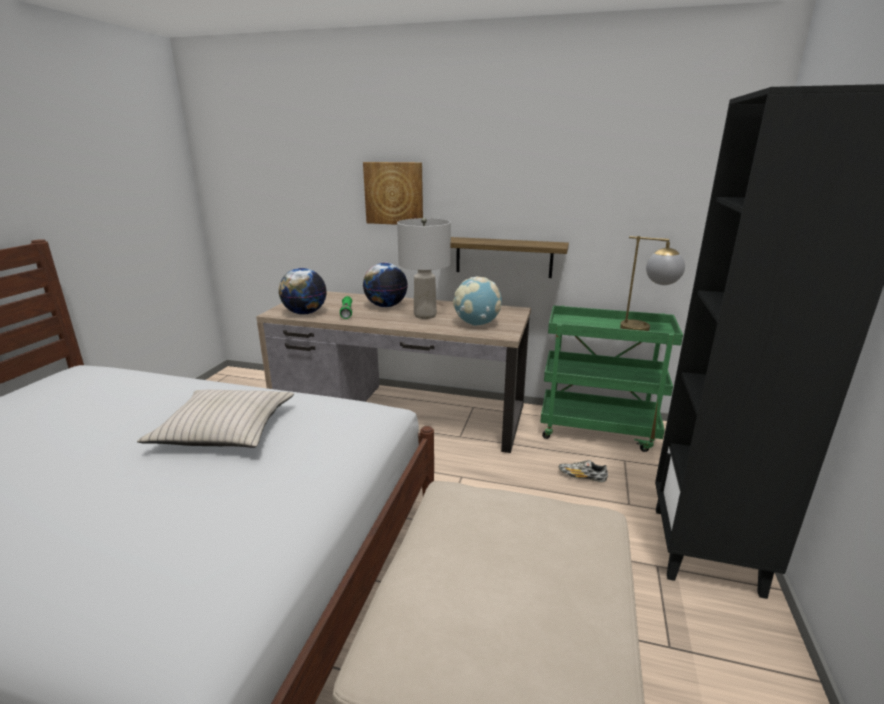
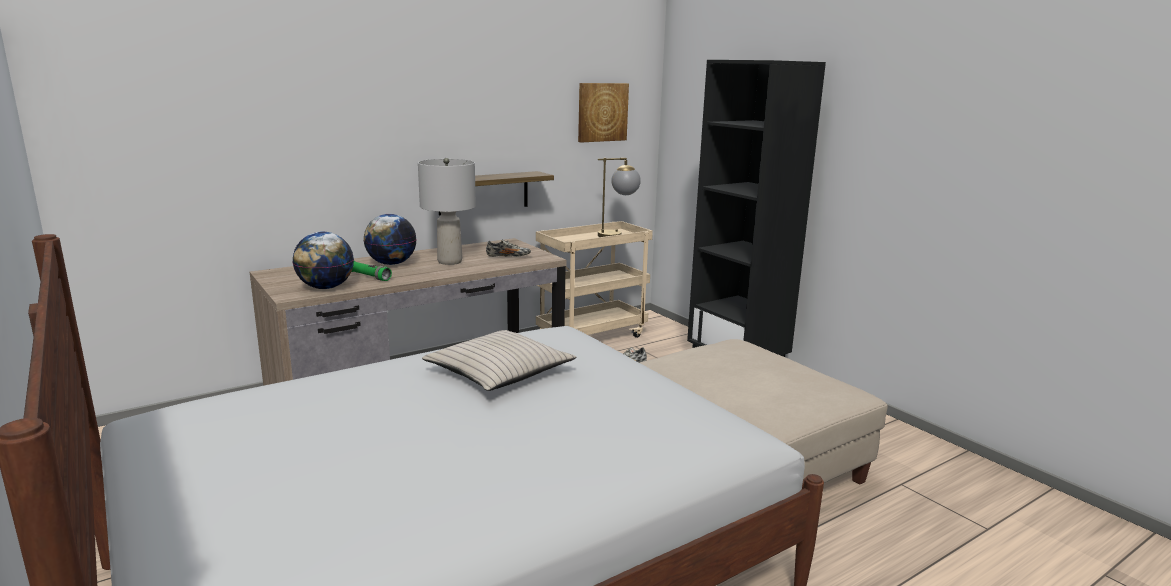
camera: 50 degrees left, 5 degrees down
(394, 193) = (365, 136): picture -> picture (602, 112)
(477, 324) = (508, 257): globe -> shoe
(598, 430) = (591, 336): green cart -> beige cart

